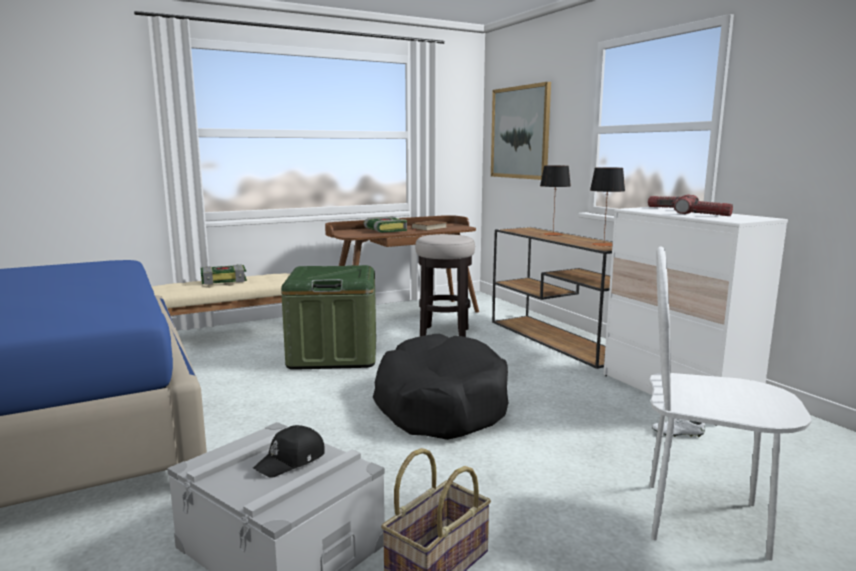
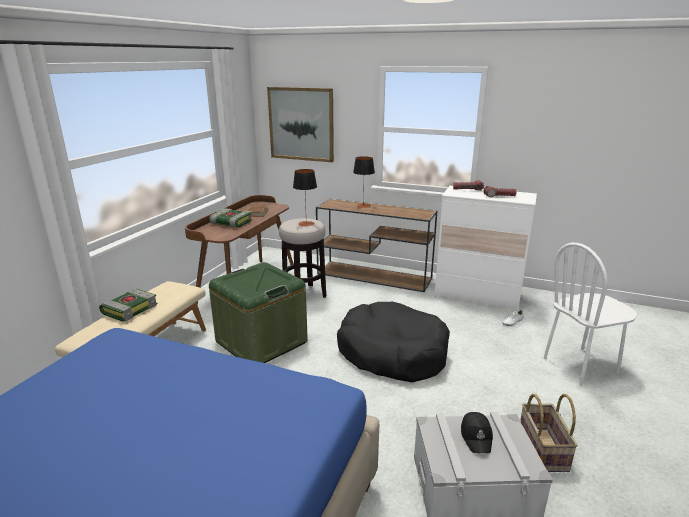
camera: 40 degrees left, 10 degrees up
(603, 244) = (413, 212): table lamp -> table lamp (306, 224)

